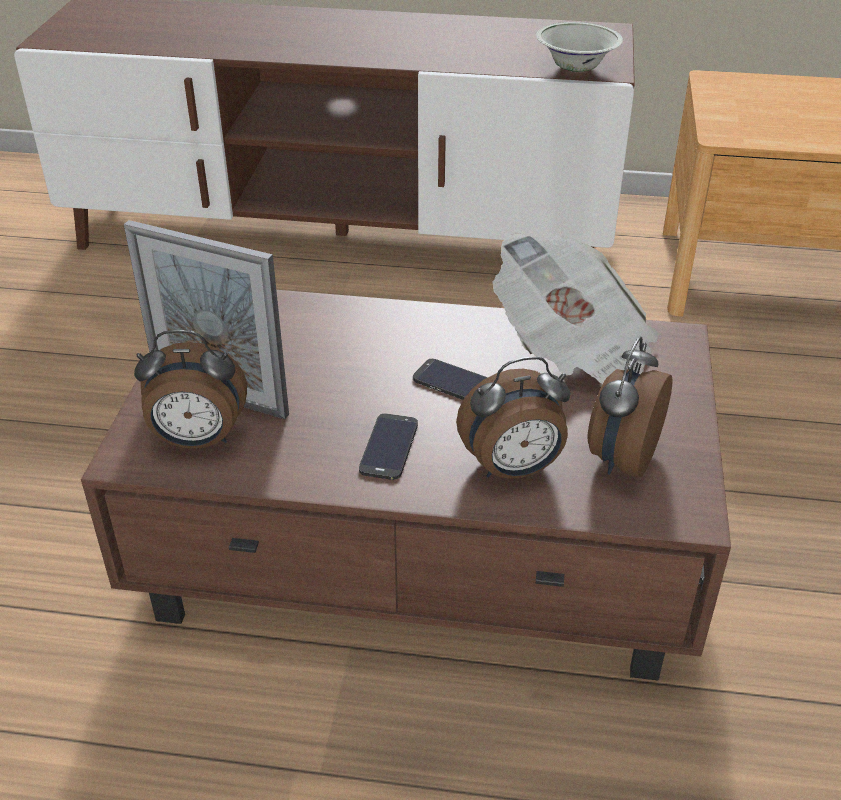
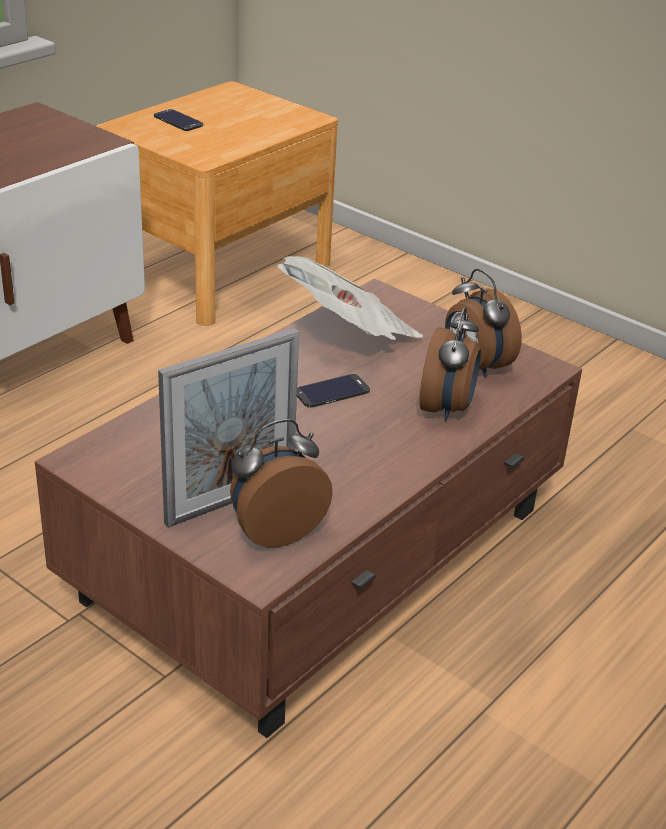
camera: 60 degrees left, 5 degrees down
(198, 440) = (275, 530): alarm clock -> alarm clock turned 150 degrees counterclockwise
(388, 447) = (374, 447): phone -> phone (178, 121)
(575, 69) = (77, 148): white bowl -> none

